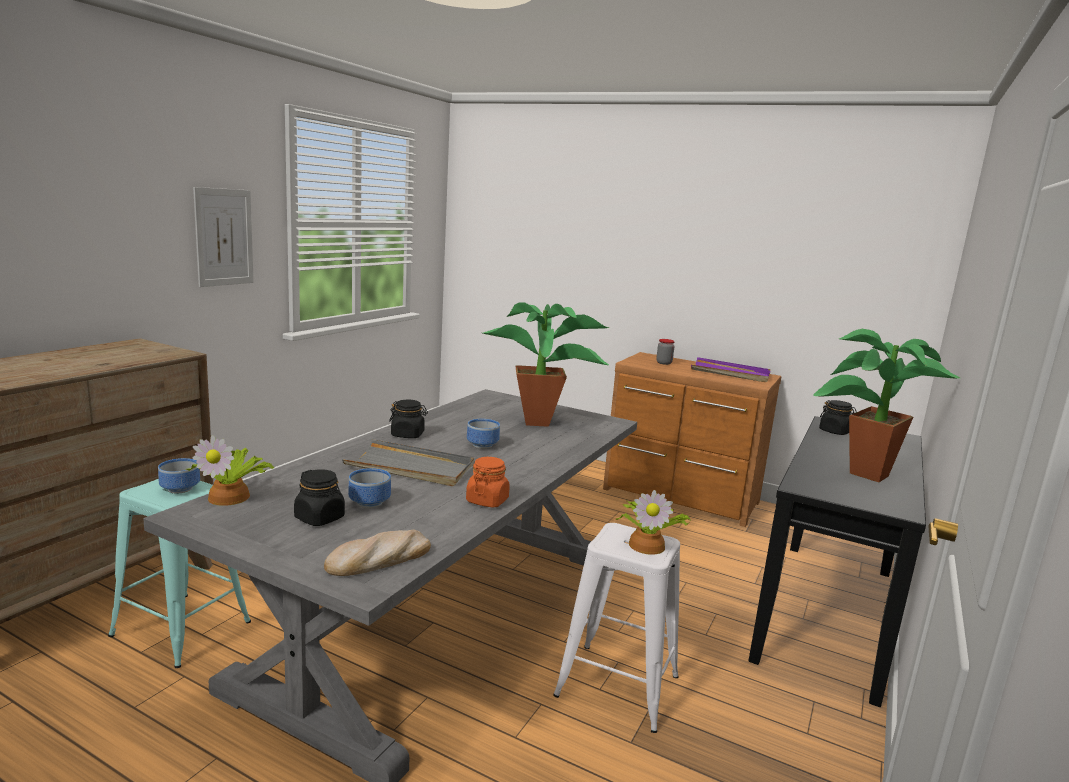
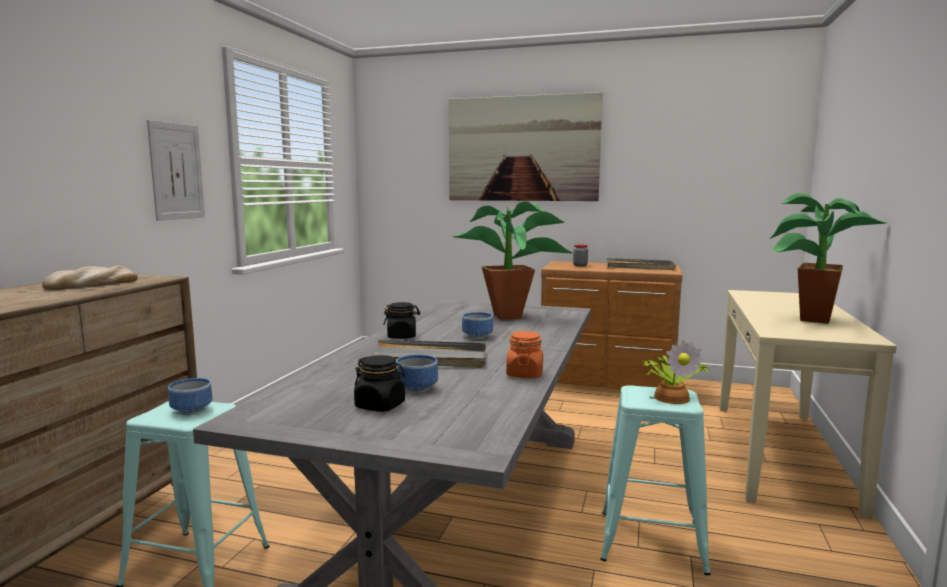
camera: 10 degrees left, 5 degrees down
(231, 496) = (273, 399): potted plant -> none
(379, 559) = (471, 429): bread -> bread (92, 284)
(617, 686) = (651, 541): white stool -> turquoise stool
(620, 221) = (522, 149): none -> picture
(730, 373) = (640, 267): purple tray -> grey tray
(828, 612) = (782, 453): black console table -> beige console table
(835, 431) = (755, 297): black jar -> none

